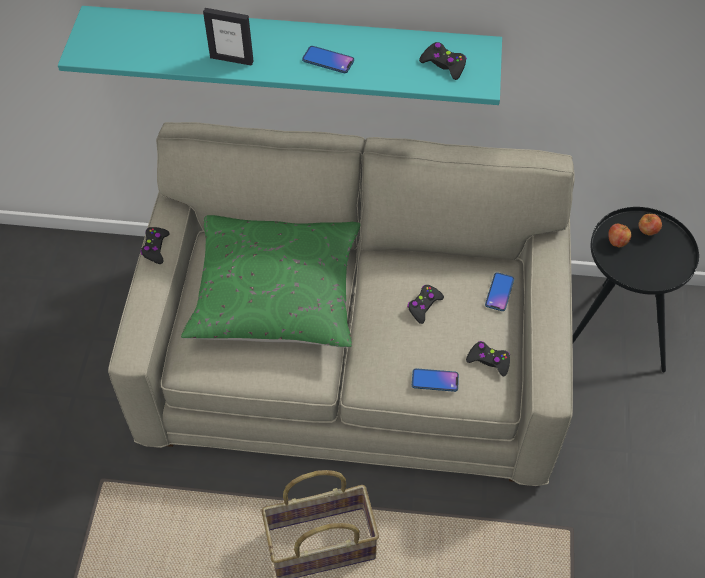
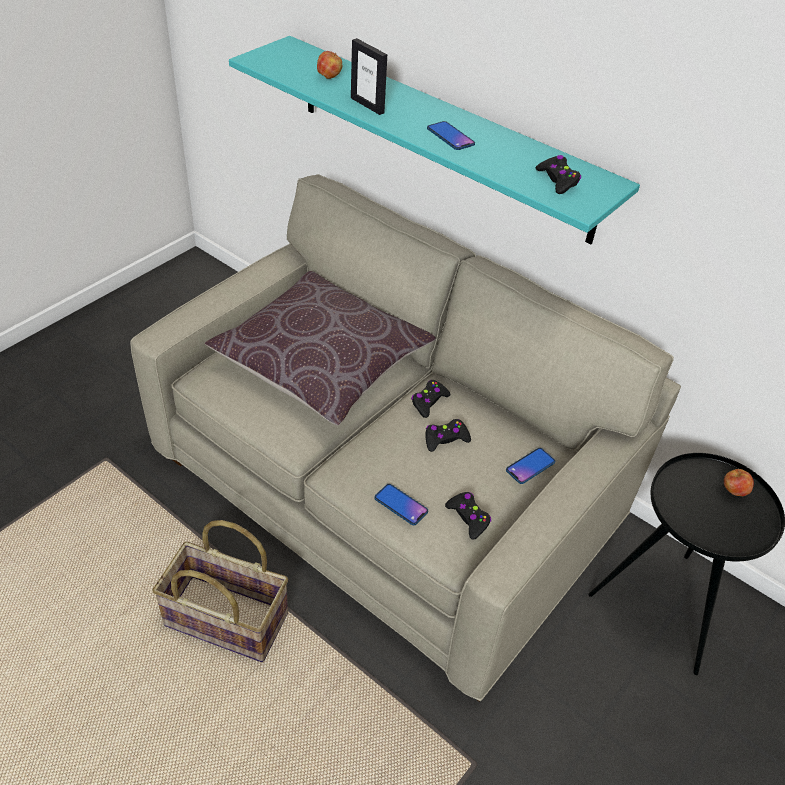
camera: 30 degrees right, 10 degrees down
(155, 248) = (249, 274): black game controller -> black game controller (428, 402)
(276, 295) = (321, 363): green pillow -> brown pillow
(616, 242) = (690, 483): apple -> apple (329, 77)

